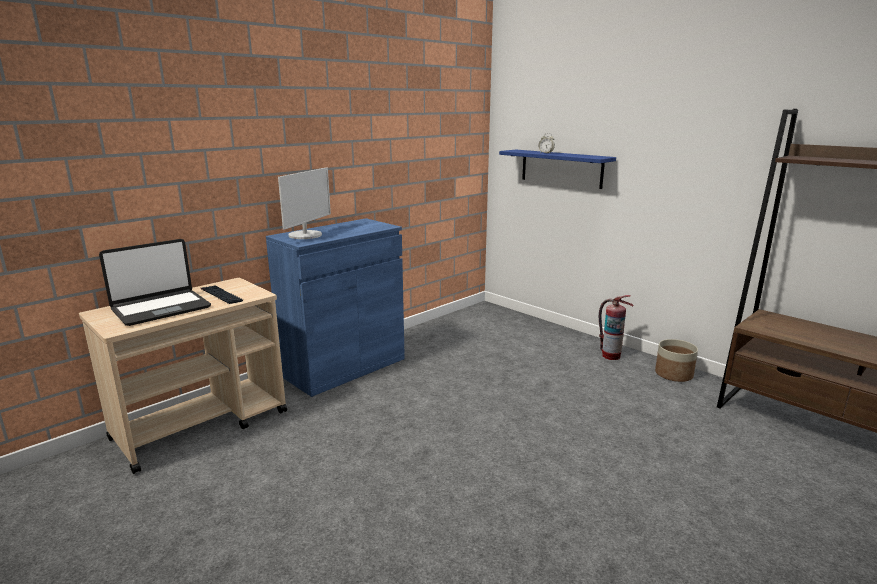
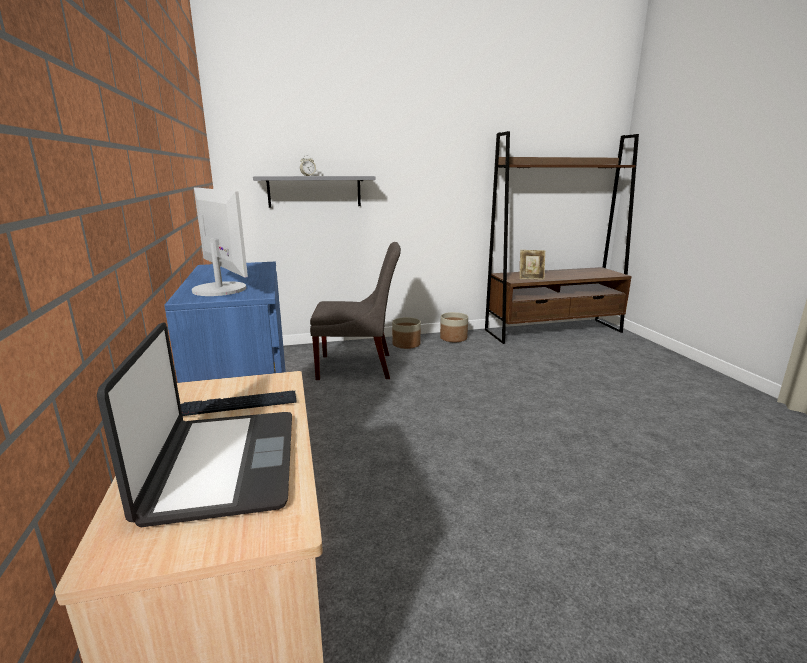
camera: 60 degrees left, 0 degrees up
(526, 351) = (359, 367): none -> grey chair
(561, 168) = (314, 191): blue shelf -> grey shelf
(610, 356) = (406, 344): fire extinguisher -> planter
(790, 333) = (531, 278): none -> picture frame

